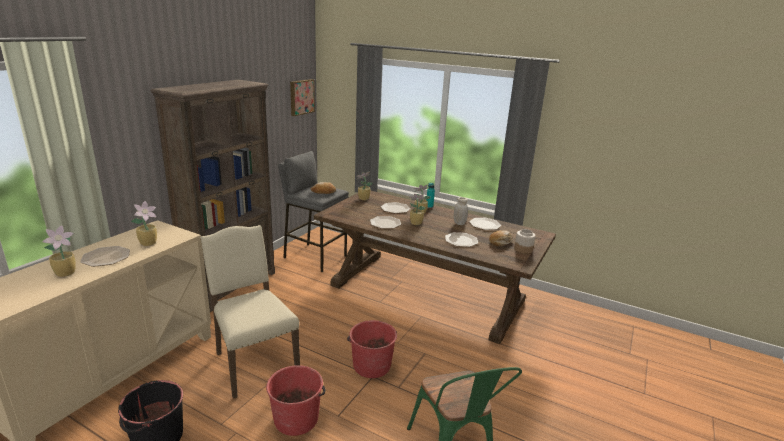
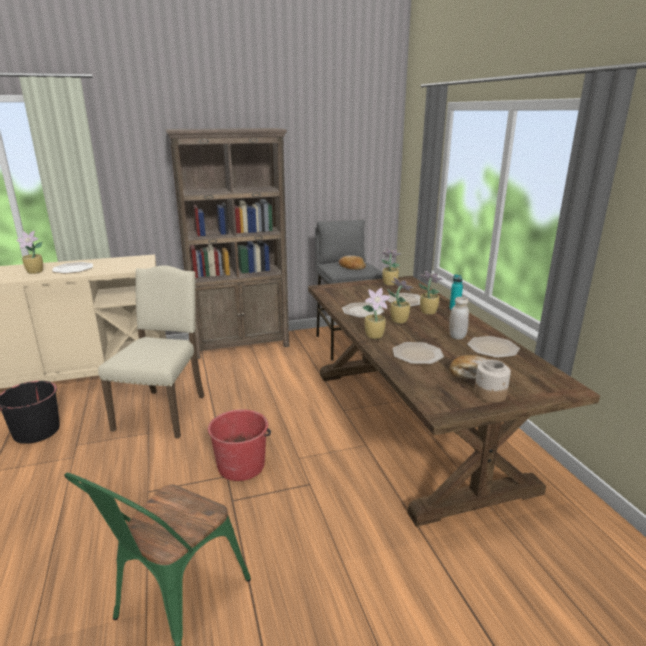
camera: 45 degrees right, 0 degrees up
(149, 243) = (114, 267): potted plant -> potted plant (375, 336)
(296, 418) = (120, 473): red bucket -> none
(301, 97) = (374, 157): picture -> none

